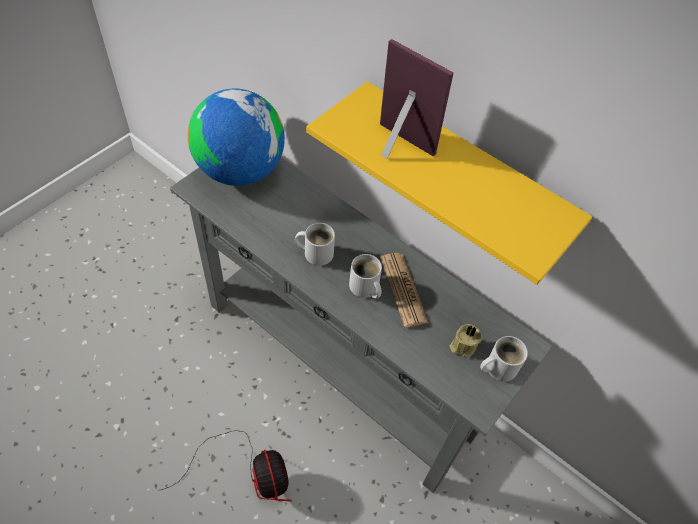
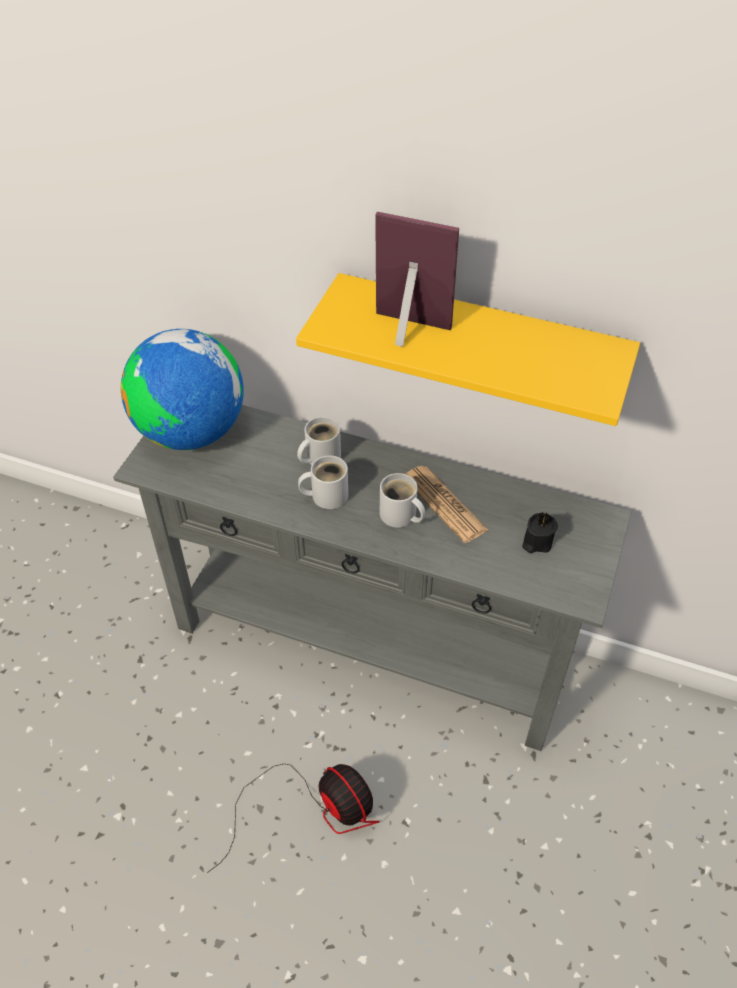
camera: 15 degrees left, 5 degrees down
(462, 345) = (536, 542): beige candle -> black candle
(498, 367) = (584, 551): white mug -> white mug (319, 457)

